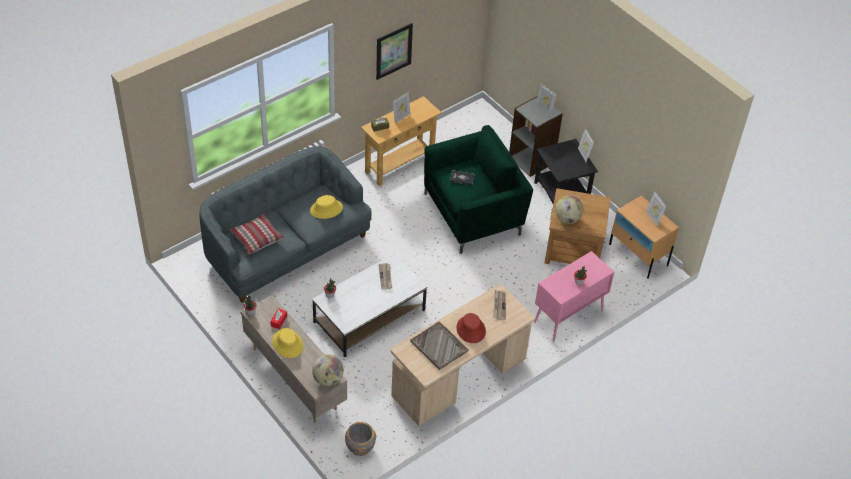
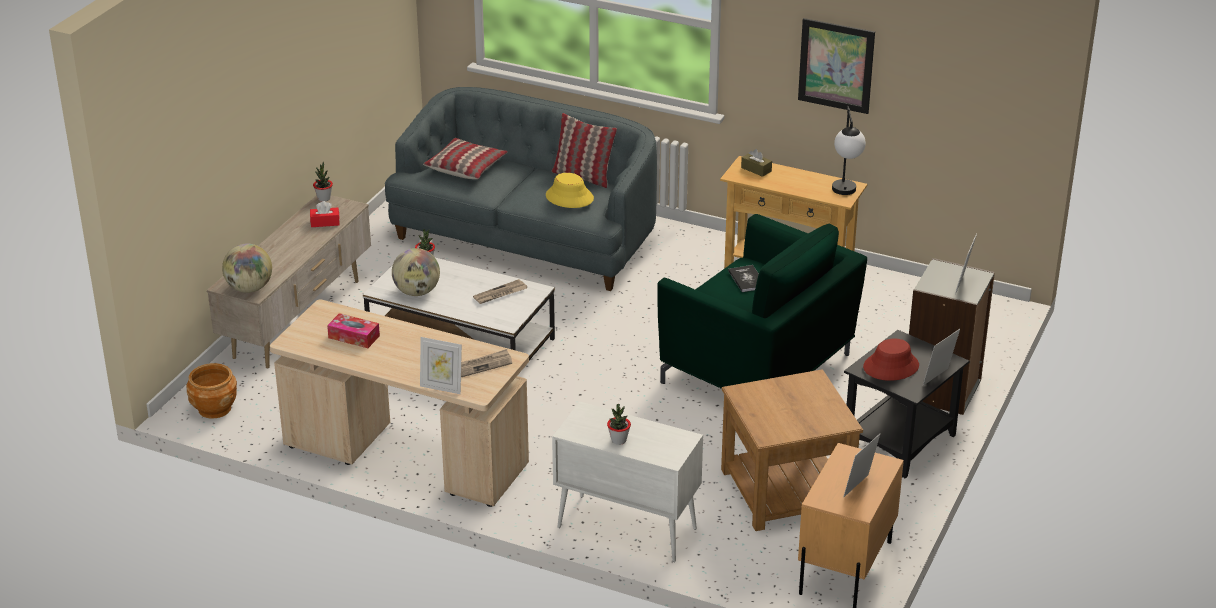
camera: 65 degrees right, 15 degrees down
(288, 344) = (289, 241): yellow hat -> none
(305, 195) = (583, 176): none -> pillow
(360, 447) = (214, 409): grey planter -> brown planter
(401, 117) = (797, 179): picture frame -> picture frame (441, 387)
(428, 108) = (845, 194): none -> table lamp
(439, 346) = (354, 337): grey tray -> tissue box
(470, 329) = (410, 354): red hat -> red hat (890, 366)
(567, 219) = (761, 398): globe -> globe (417, 292)
(568, 317) = (625, 528): pink cabinet -> white cabinet

